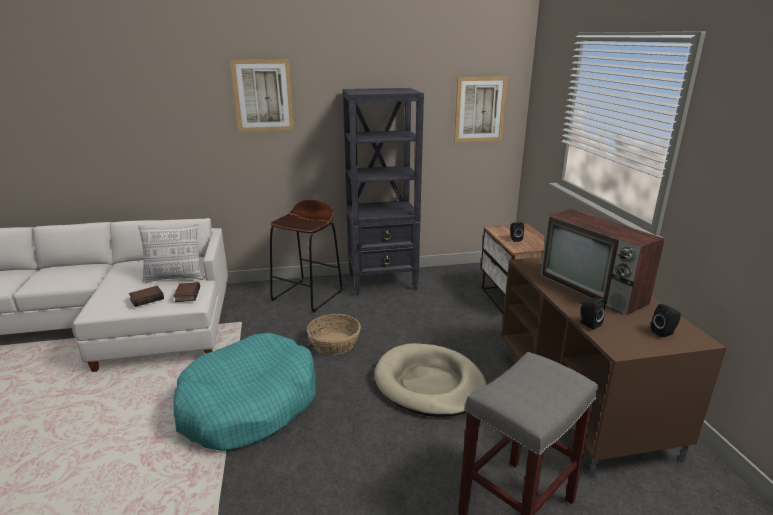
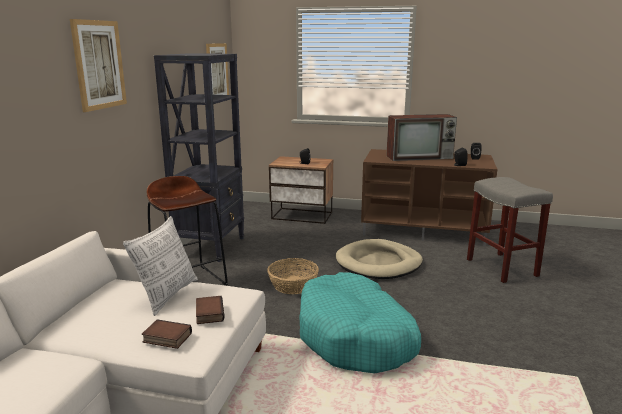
camera: 65 degrees left, 5 degrees down
(186, 295) = (225, 291): book -> book (166, 338)

